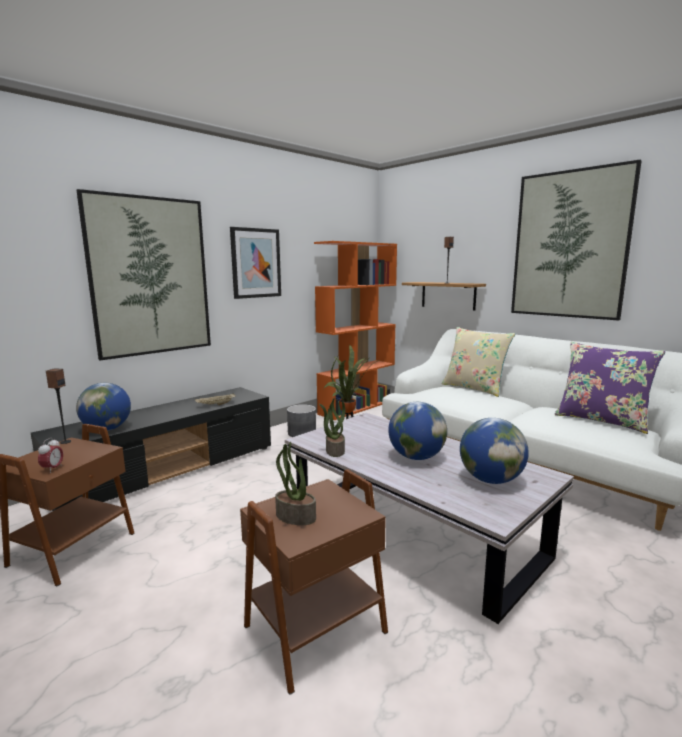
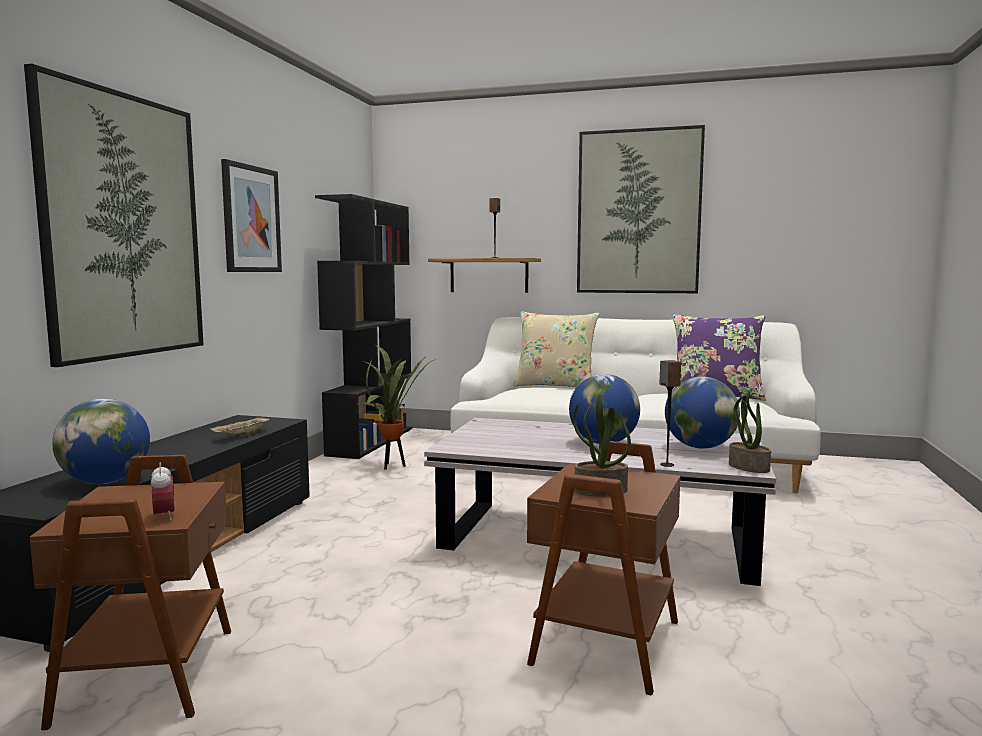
camera: 30 degrees left, 5 degrees down
(65, 442) = (103, 491): speaker -> speaker (666, 465)
(302, 433) = (331, 479): grey planter -> none
(334, 450) = (506, 451): potted plant -> potted plant (747, 467)
(357, 407) = (371, 441): orange bookcase -> black bookcase

